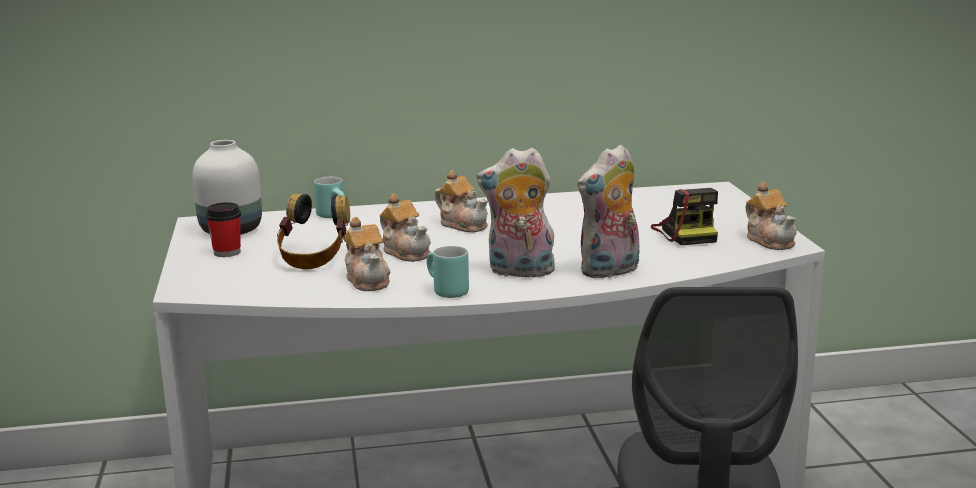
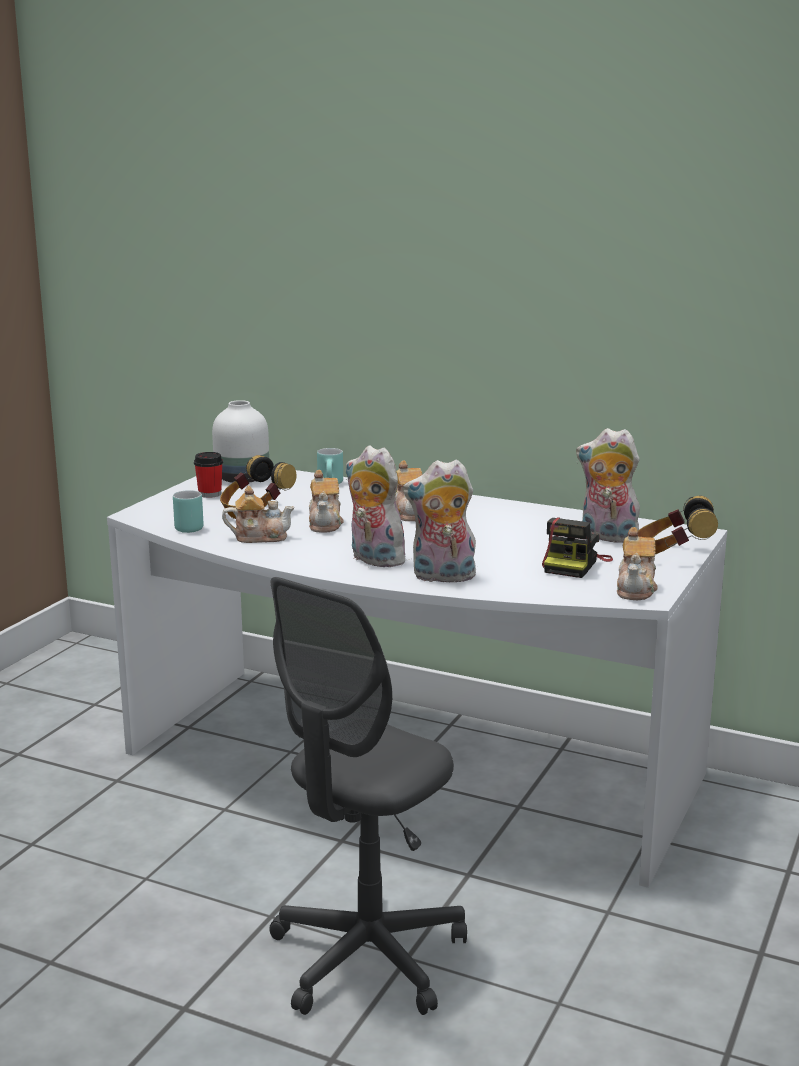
camera: 35 degrees right, 0 degrees up
(368, 280) = (259, 537): teapot -> teapot turned 105 degrees counterclockwise
(444, 291) = (292, 559): turquoise mug -> turquoise mug (187, 527)
(661, 206) = (606, 537): none -> plush toy
(736, 208) = (672, 555): none -> headphones

